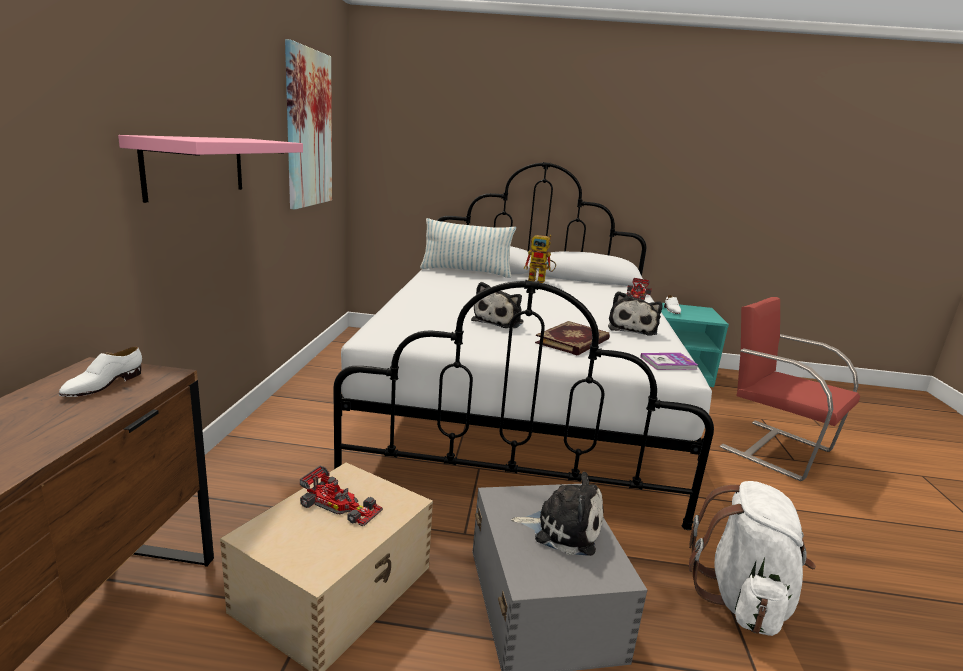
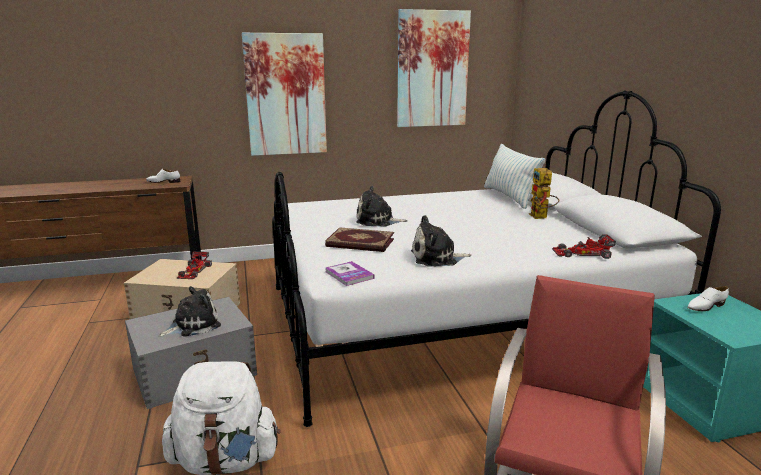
camera: 70 degrees right, 0 degrees up
(196, 166) = (286, 95): pink shelf -> picture
(563, 529) = (193, 325): plush toy -> plush toy turned 120 degrees counterclockwise

